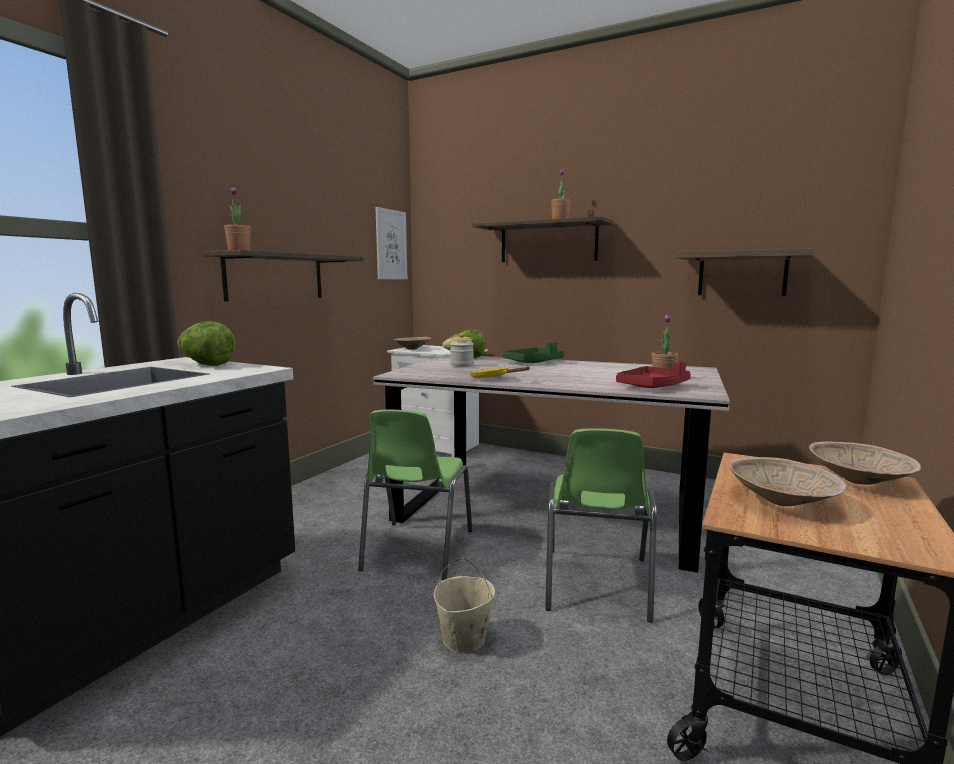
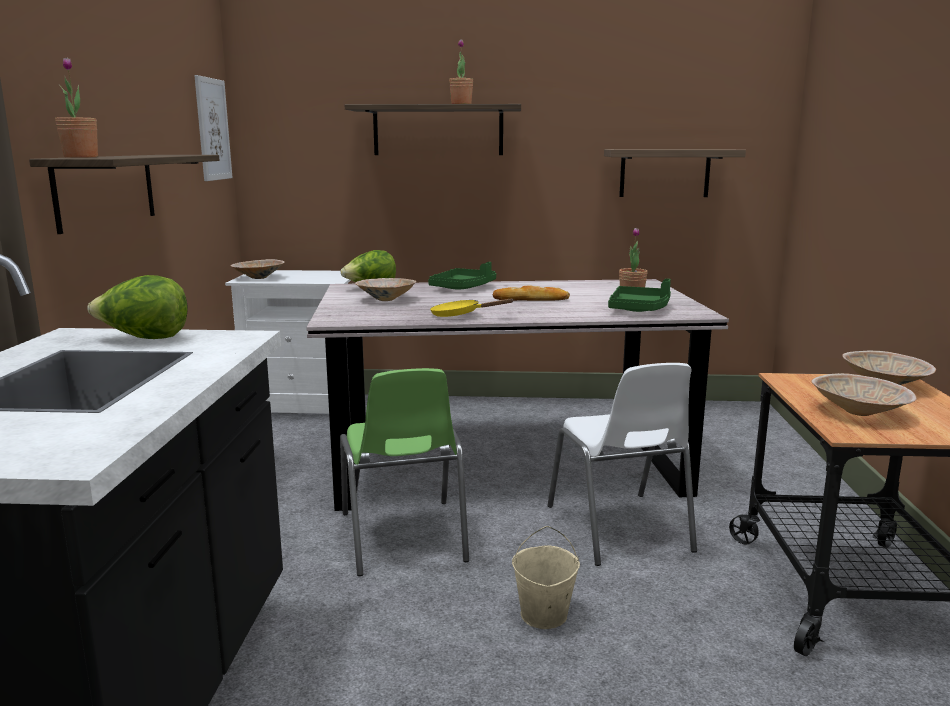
camera: 25 degrees left, 5 degrees up
(461, 365) = (386, 299): jar -> beige bowl
(571, 373) = (531, 299): none -> bread
(596, 584) = (619, 529): green chair -> white chair
(653, 386) = (639, 309): red tray -> green tray

